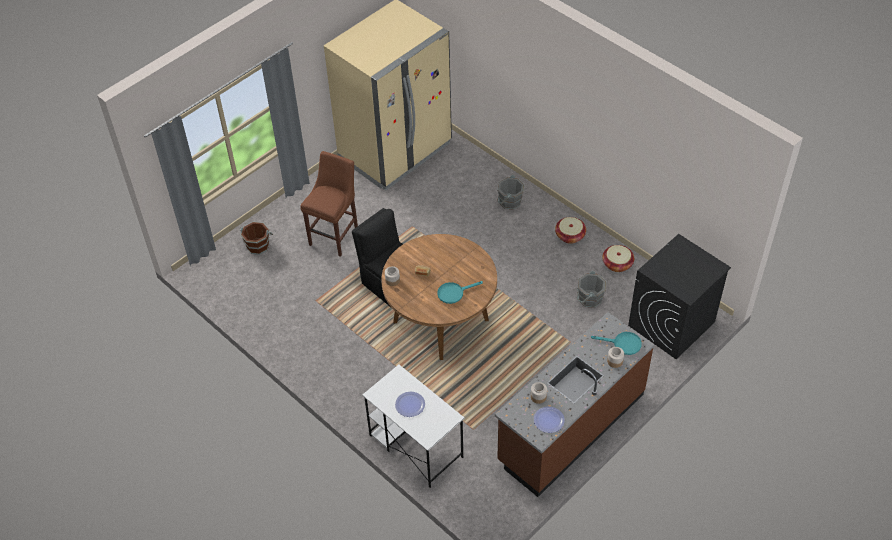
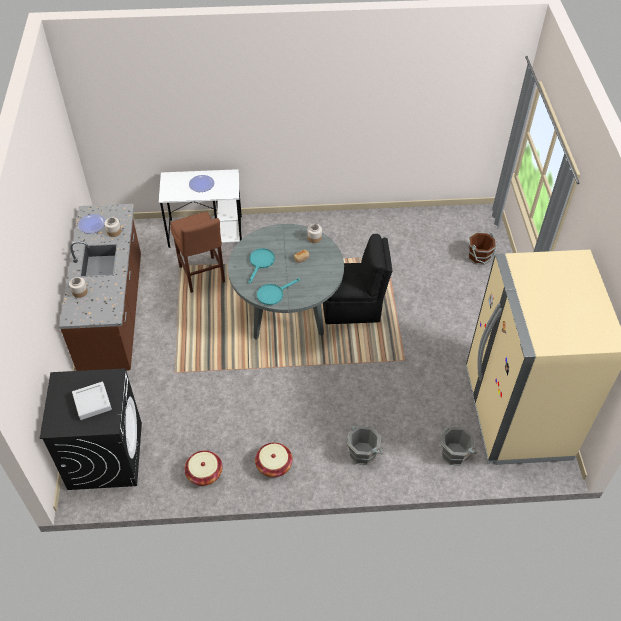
camera: 130 degrees right, 0 degrees up
(335, 236) = (444, 306): brown stool -> brown stool (202, 276)
(441, 321) = (287, 311): brown dining table -> grey dining table
(589, 298) = (196, 420): grey bucket -> grey bucket (454, 453)
(623, 344) = (85, 308): turquoise frying pan -> turquoise frying pan (273, 294)
(678, 263) = (92, 402): none -> grey tray

